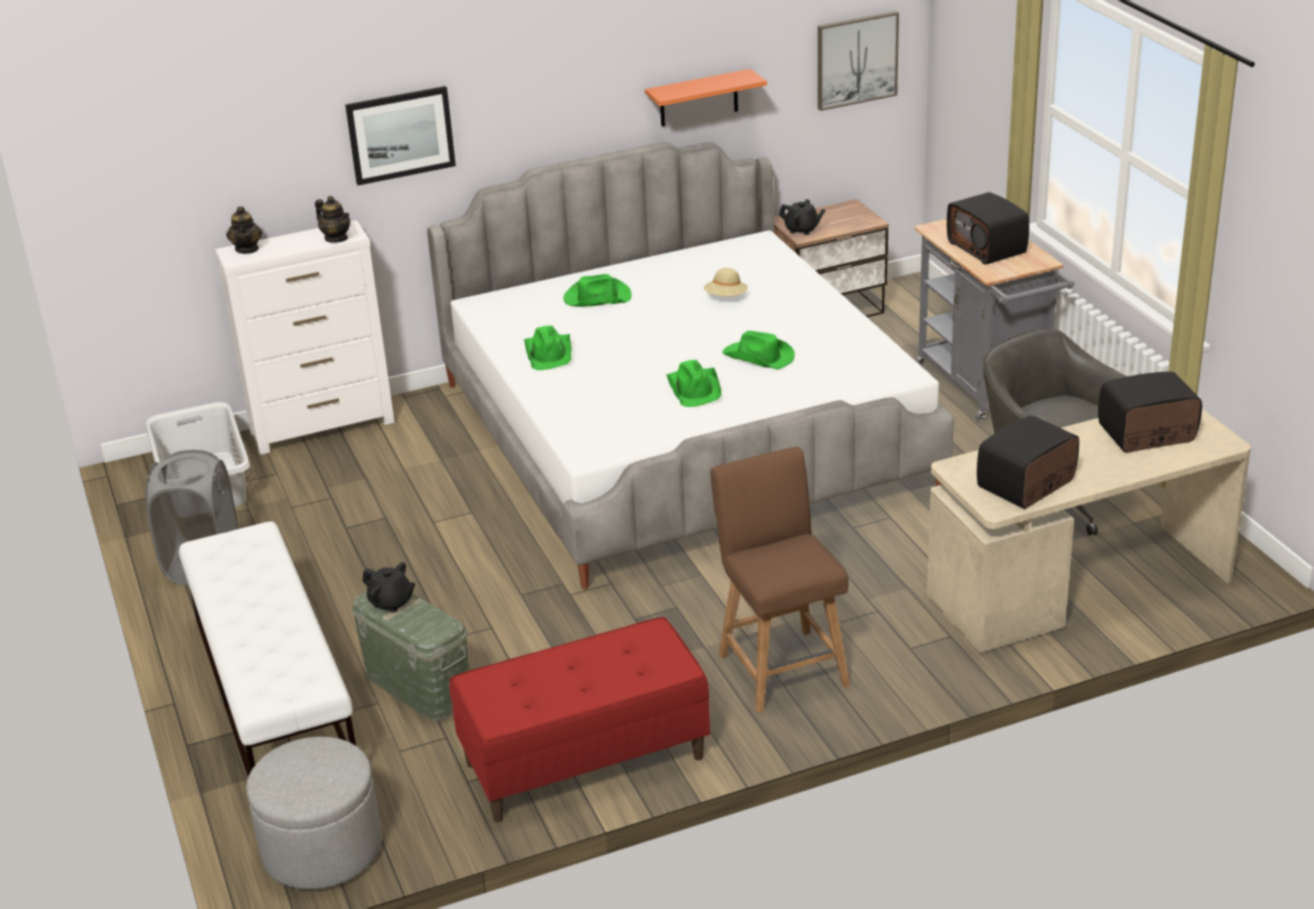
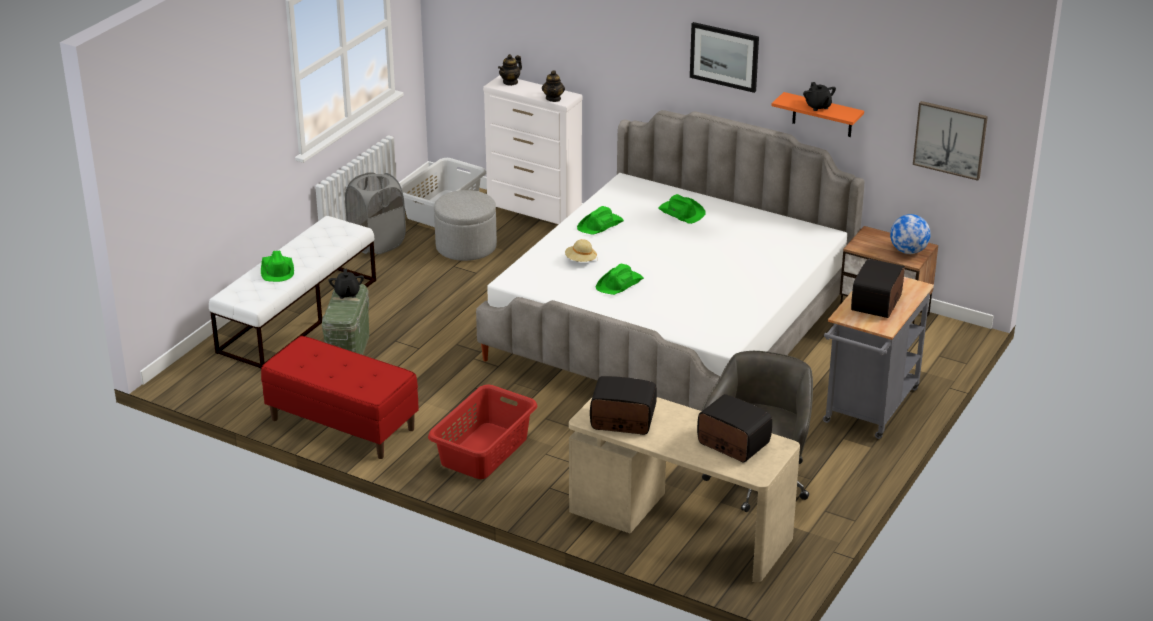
camera: 50 degrees right, 0 degrees up
(322, 849) = (207, 382): grey ottoman -> grey ottoman (466, 247)
(400, 134) = (619, 52): picture -> picture (724, 56)
(726, 297) = (738, 251): beige hat -> beige hat (580, 260)
(759, 357) = (681, 289): green hat -> green hat (277, 270)
(780, 666) = (485, 451): brown chair -> red laundry basket
(802, 230) = (865, 243): black teapot -> black teapot (818, 106)
(849, 216) = (908, 251): none -> globe

